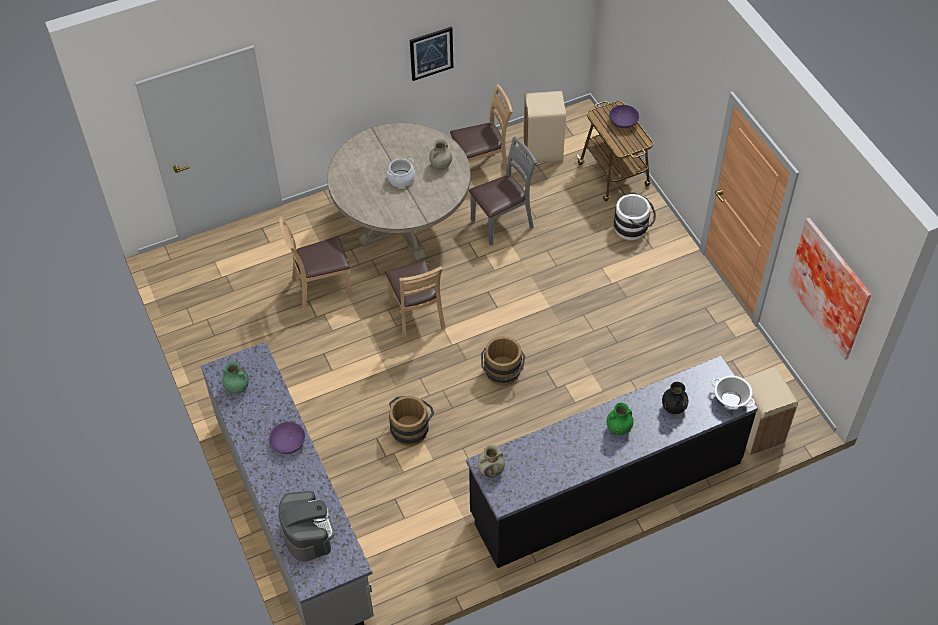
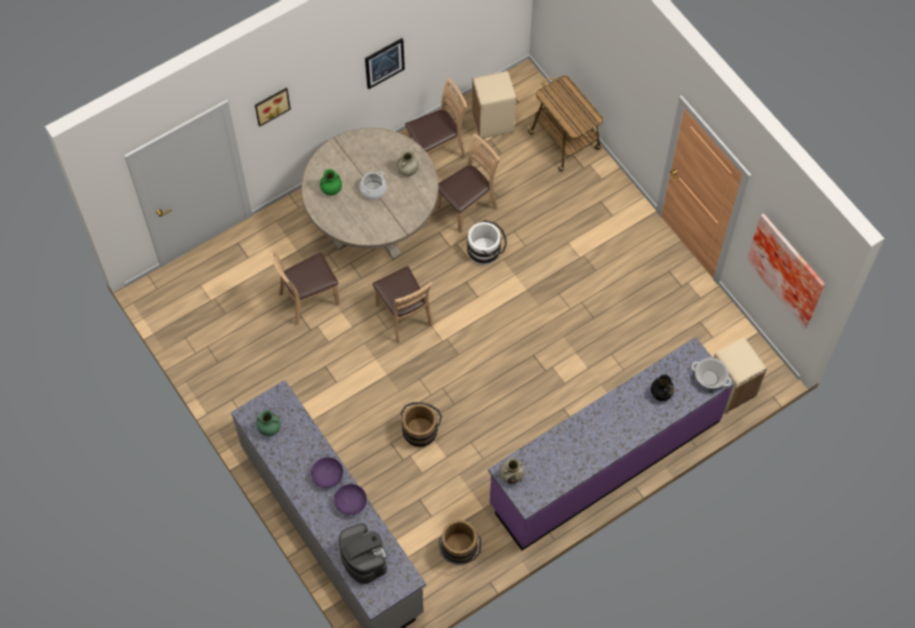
camera: 10 degrees left, 10 degrees up
(303, 68) = (271, 105): none -> picture
(502, 223) = (467, 207): grey chair -> brown chair
(502, 374) = (494, 364): brown bucket -> brown bucket (459, 551)
(606, 488) = (605, 462): black counter -> purple counter
(618, 428) = (616, 420): green vase -> green vase (331, 190)
(623, 122) = (571, 99): purple bowl -> purple bowl (350, 503)
(634, 228) = (592, 196): white bucket -> white bucket (487, 251)

